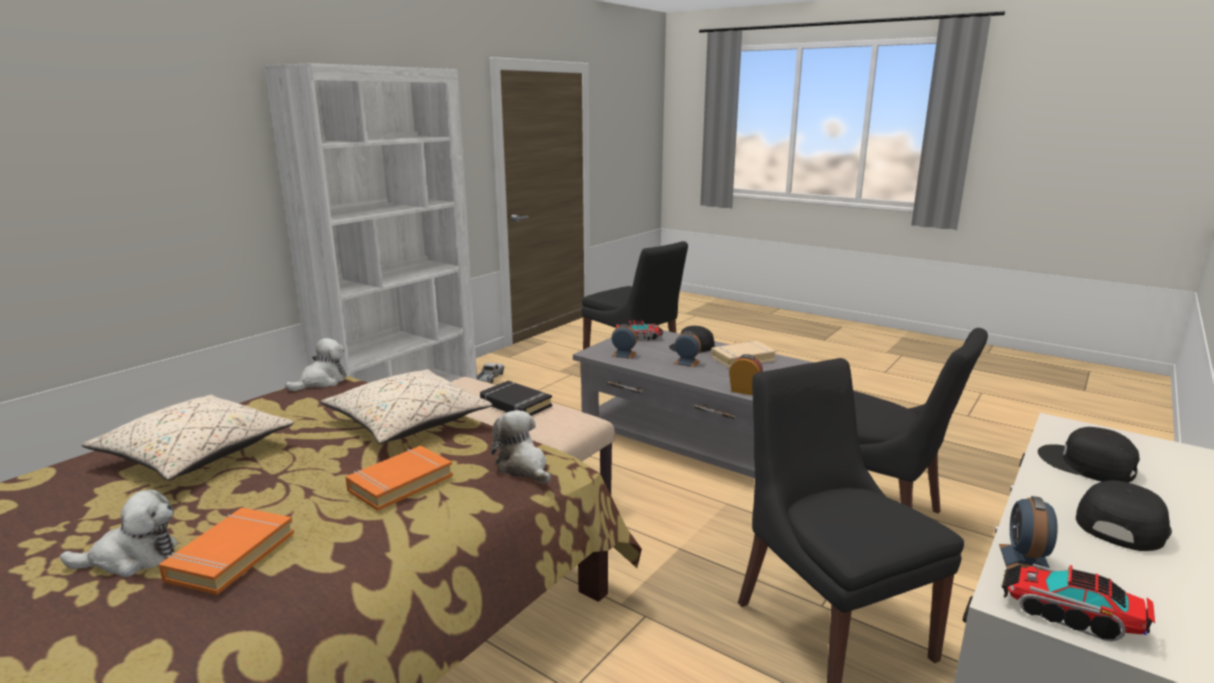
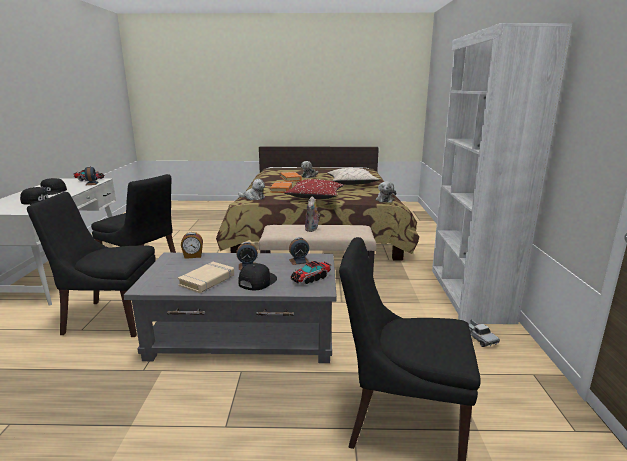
camera: 145 degrees right, 0 degrees up
(408, 422) = (315, 197): beige pillow -> red pillow
(515, 405) = (312, 229): black book -> plush toy

